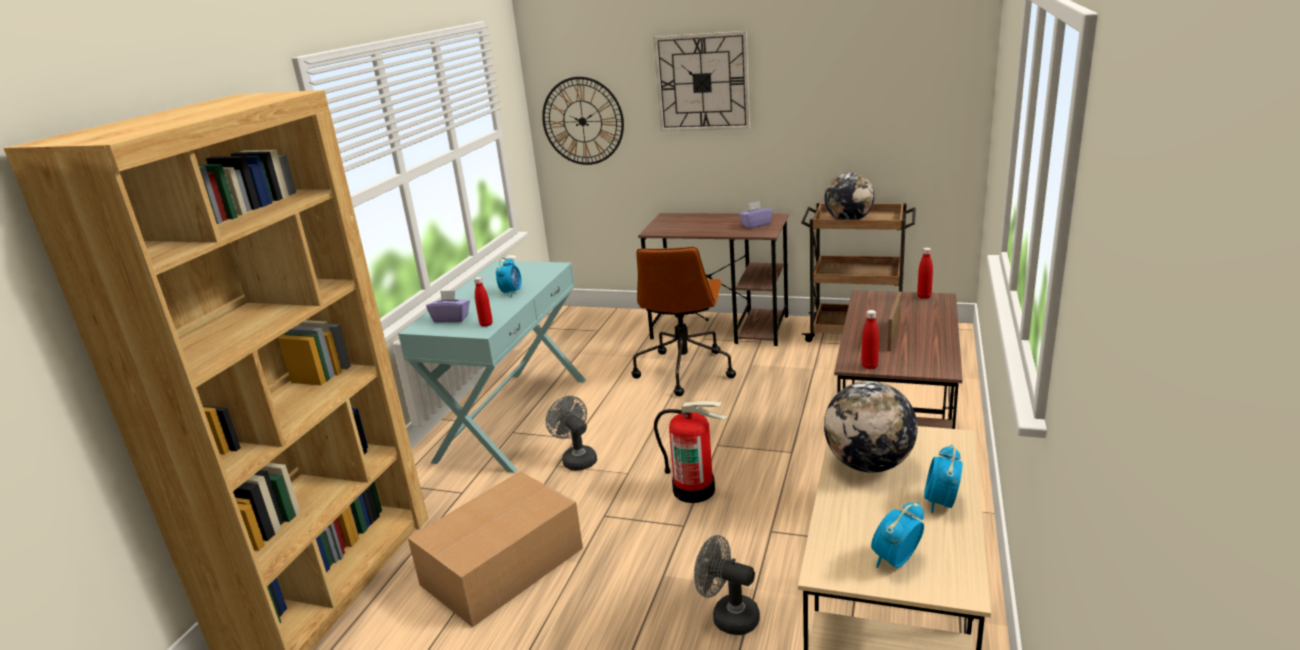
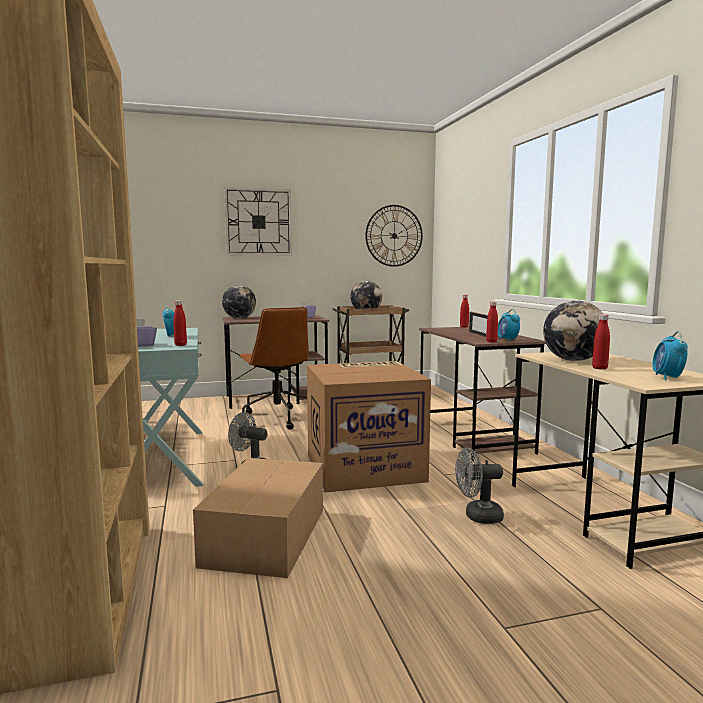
camera: 35 degrees left, 15 degrees down
(582, 121) = (161, 245): wall clock -> wall clock (394, 236)
(672, 220) = (239, 318): none -> globe
(694, 489) = (365, 467): fire extinguisher -> cardboard box
(857, 501) = (599, 368): none -> red bottle
(941, 503) = (637, 364): alarm clock -> alarm clock (507, 340)

